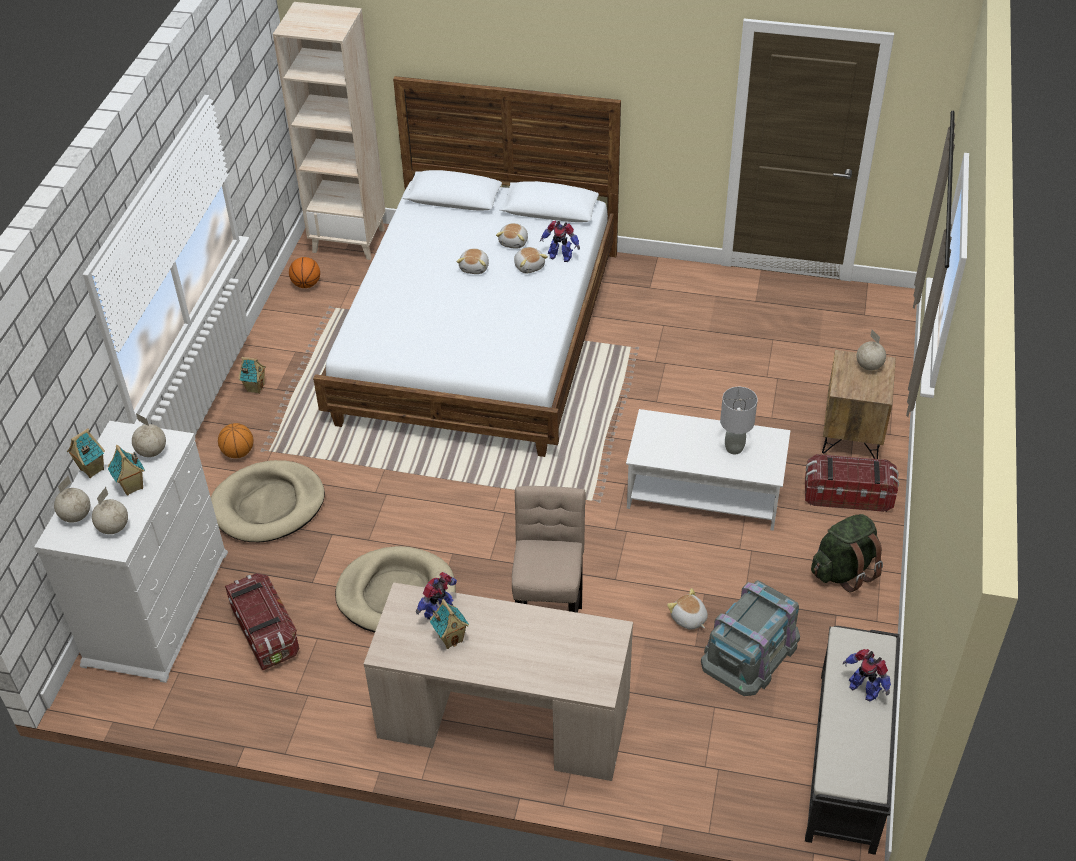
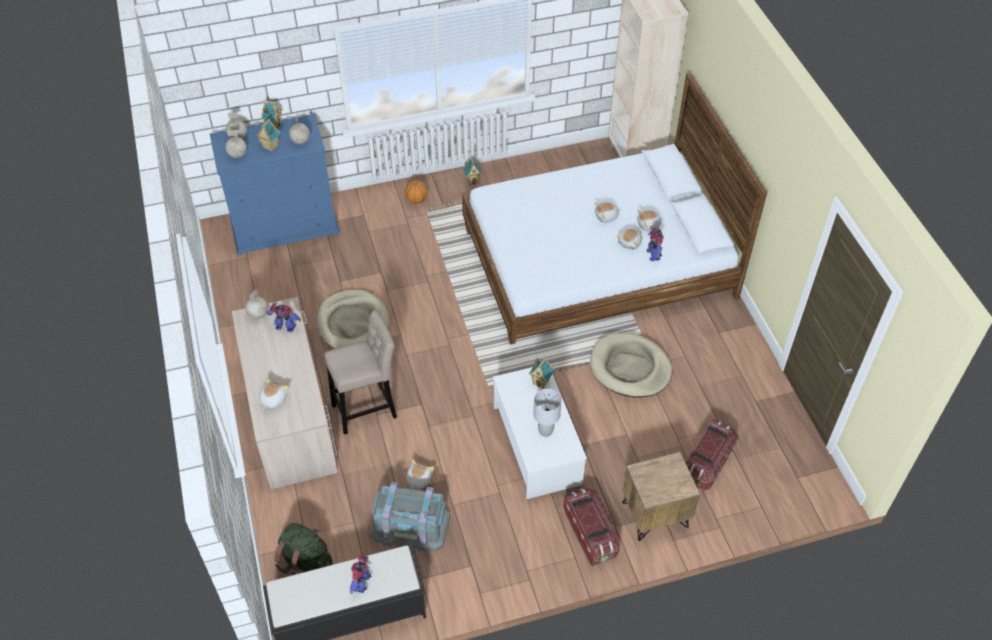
camera: 60 degrees right, 5 degrees up
(157, 607) = (285, 225): white dresser -> blue dresser
(265, 632) = (292, 279): storage box -> storage box (707, 463)
(268, 505) = (385, 233): beige dog bed -> beige dog bed (630, 368)
(306, 284) = (578, 159): basketball -> none
(450, 638) = (268, 341): toy house -> toy house (541, 382)
(556, 666) = (273, 399): none -> plush toy
(844, 571) = (515, 556): green backpack -> green backpack (305, 561)
(869, 366) = (676, 479): globe -> globe (258, 314)

